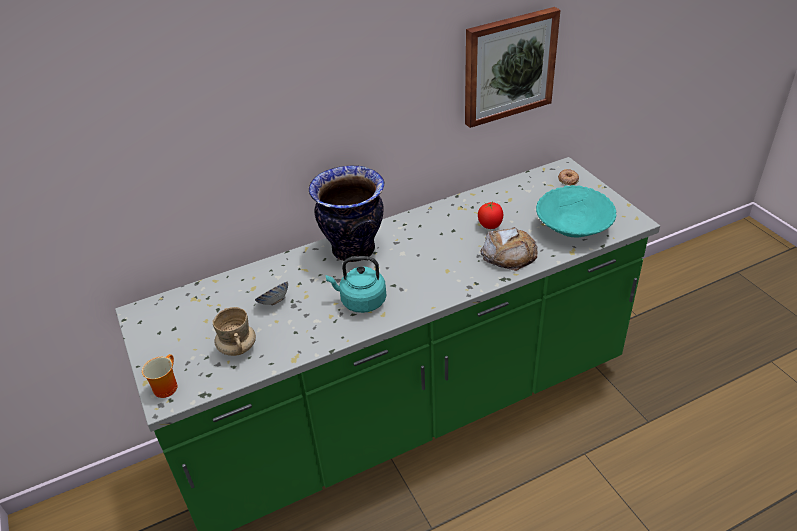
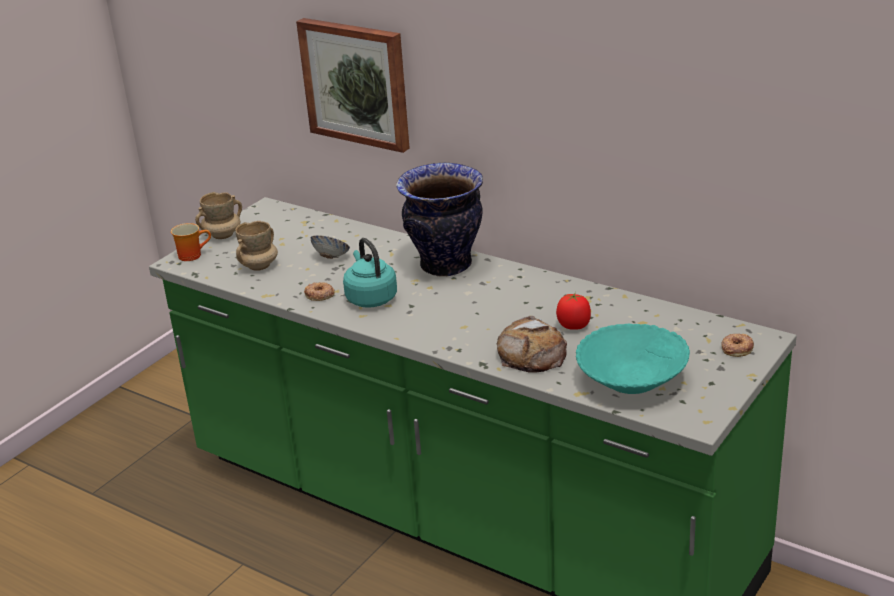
camera: 60 degrees right, 10 degrees down
(152, 355) = (222, 234): none -> beige mug
(327, 327) = (319, 295): none -> donut
(508, 66) = (701, 148): picture -> picture (356, 83)

